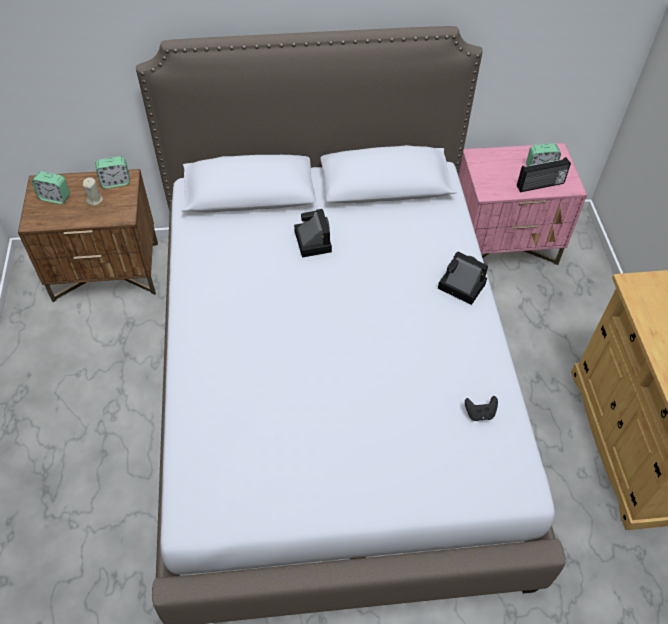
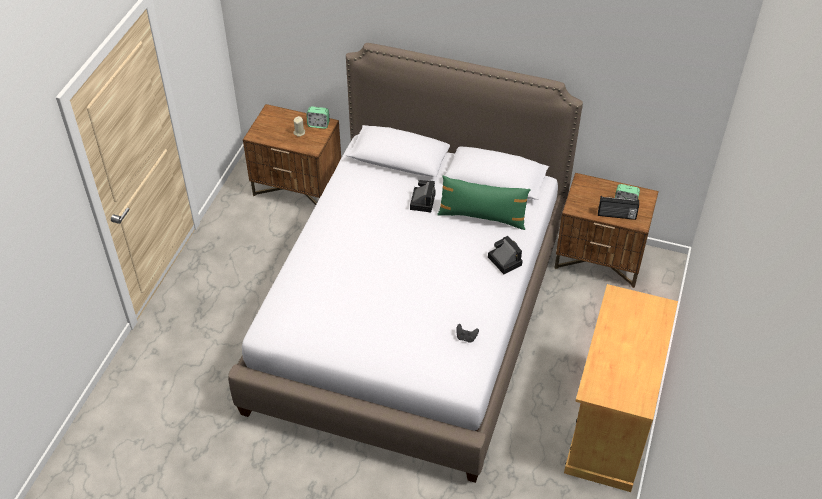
camera: 25 degrees right, 5 degrees down
(55, 197) = (275, 123): alarm clock -> none
(398, 237) = (482, 217): none -> green pillow
(503, 243) = (600, 258): pink nightstand -> brown nightstand

